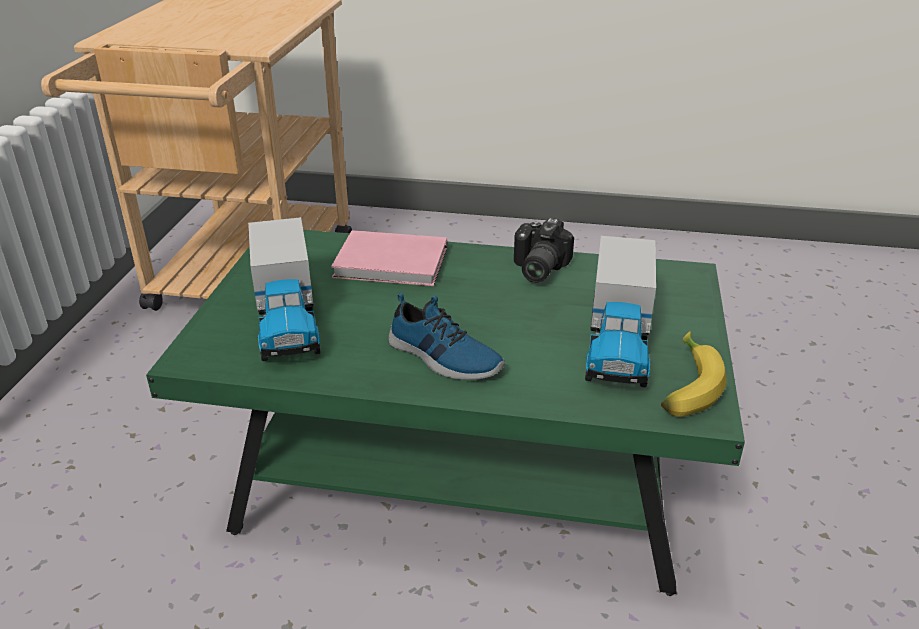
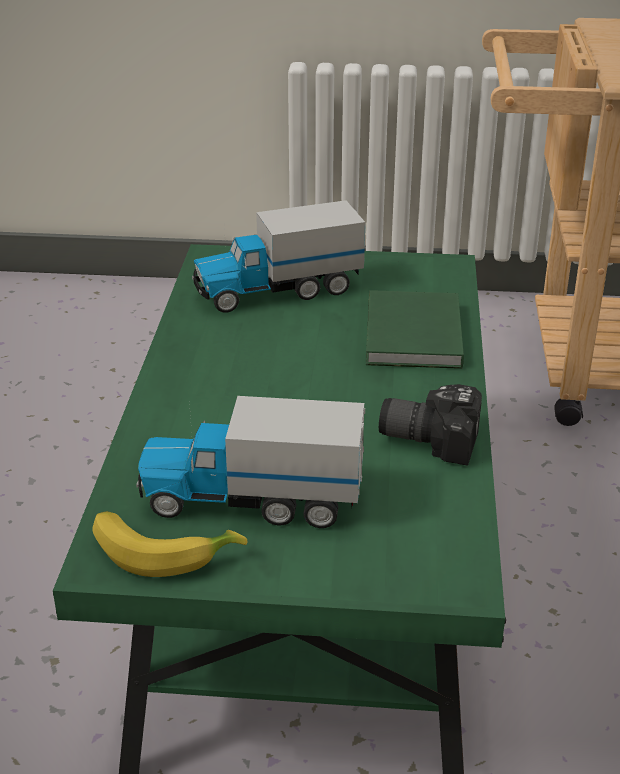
camera: 85 degrees right, 0 degrees up
(393, 264) = (411, 336): pink book -> green book
(443, 358) = (218, 379): shoe -> none

